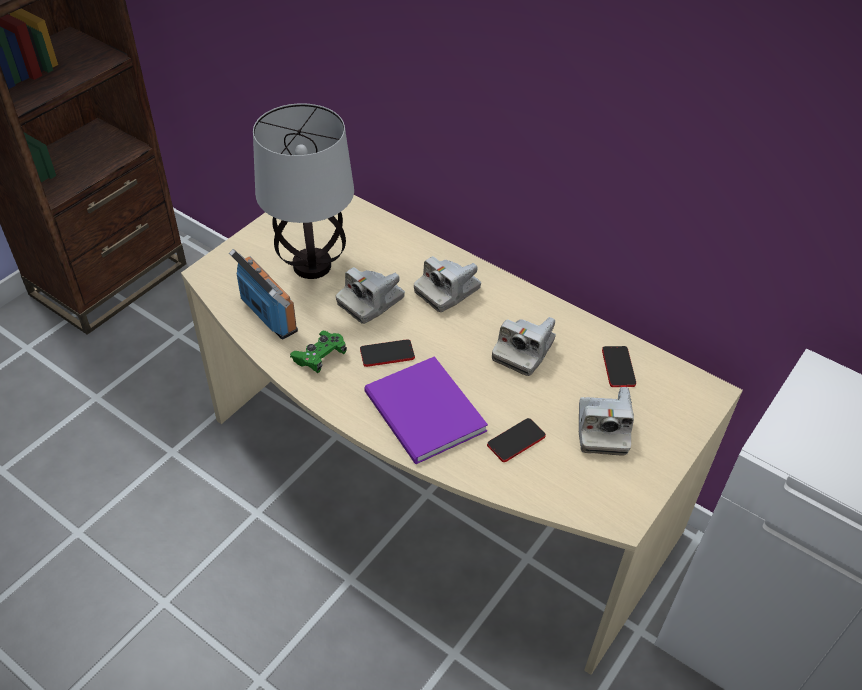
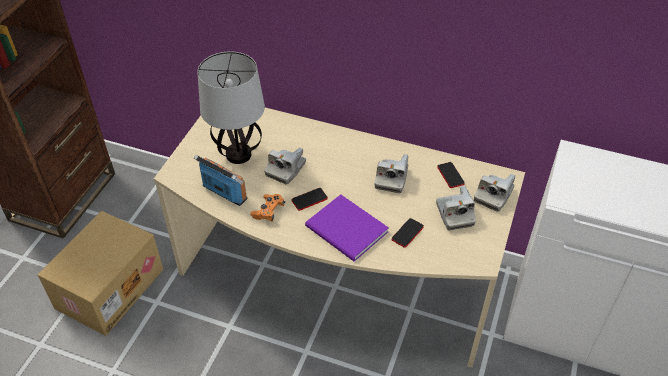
camera: 15 degrees left, 0 degrees up
(118, 415) = (109, 287): none -> cardboard box
(320, 357) = (268, 211): green game controller -> orange game controller
(447, 291) = (331, 152): camera -> camera (493, 195)

